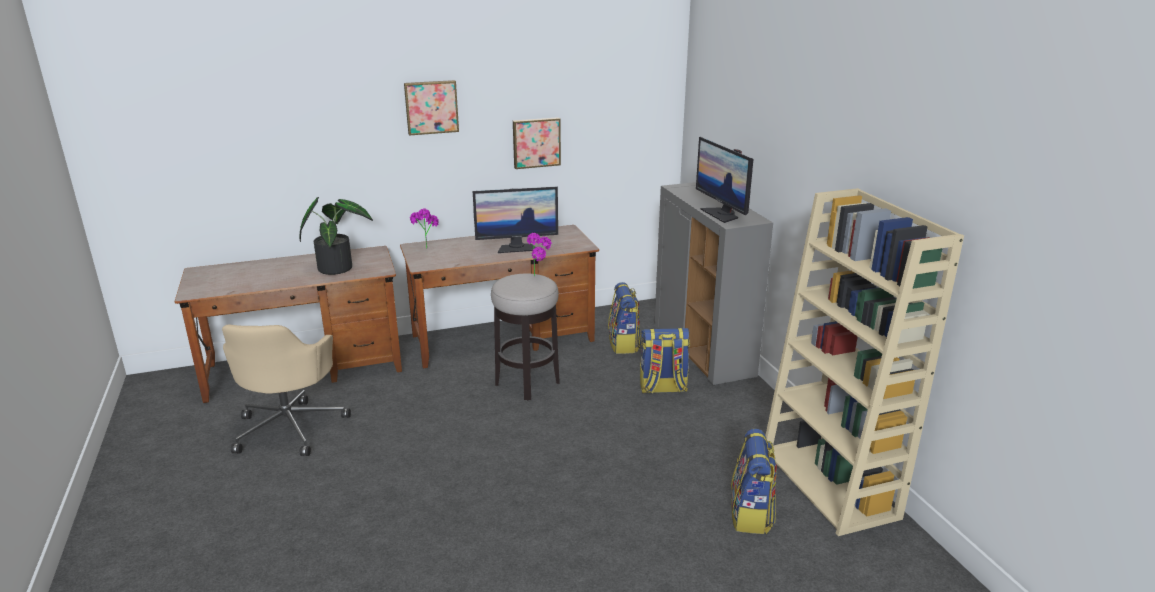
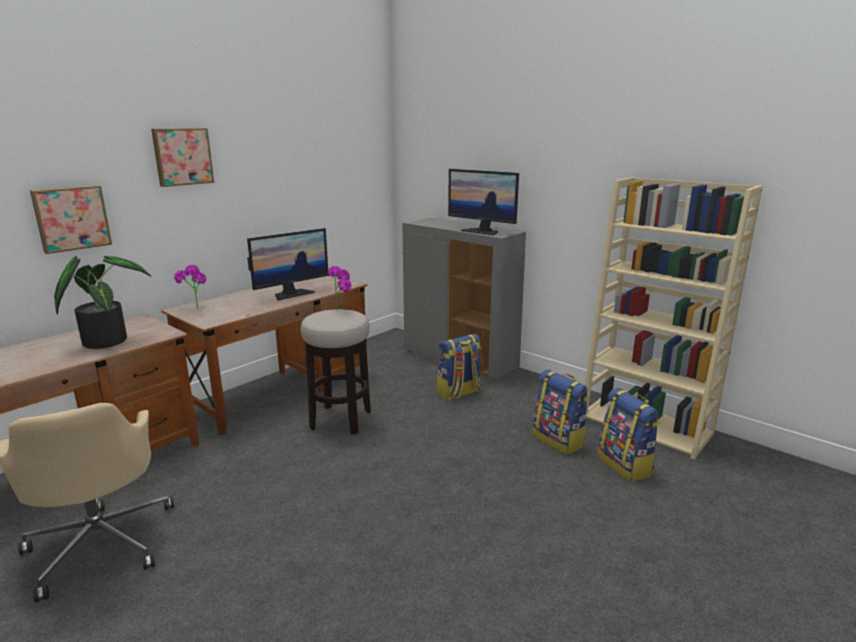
camera: 30 degrees left, 5 degrees down
(536, 142) = (283, 194): picture -> picture (71, 218)
(624, 344) = (394, 369): backpack -> backpack (559, 440)

